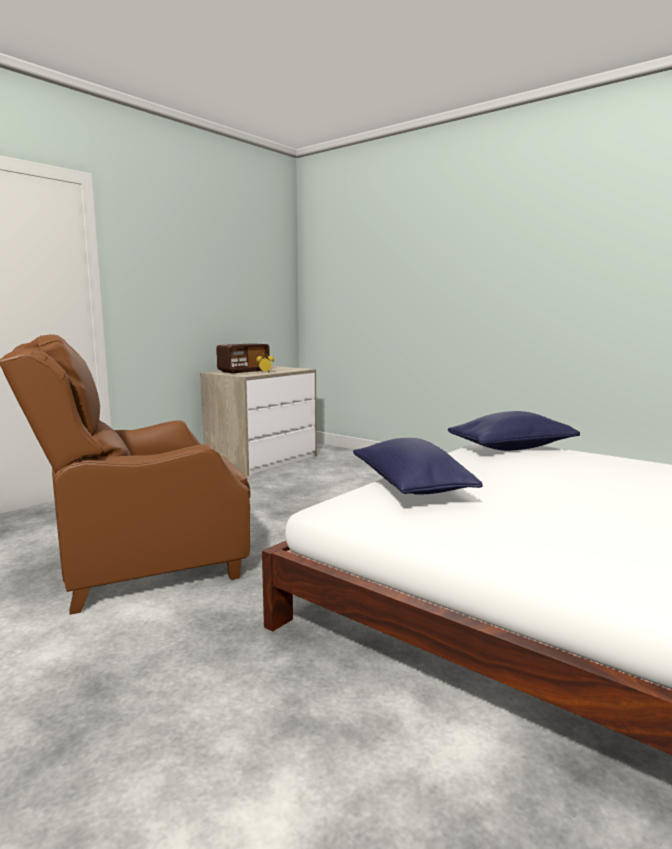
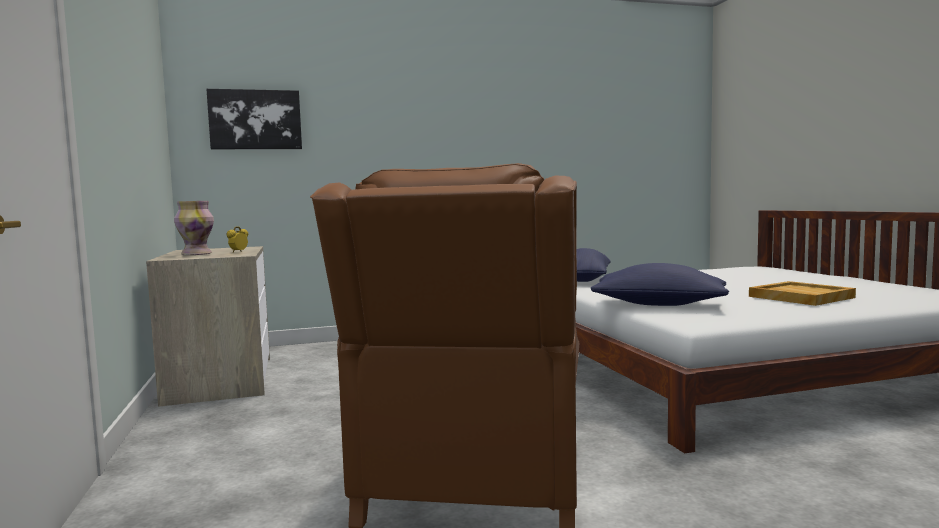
camera: 55 degrees left, 5 degrees down
(243, 371) = (196, 254): radio -> vase
(344, 266) = (255, 120): none -> picture
(585, 537) = (799, 297): none -> beige tray

